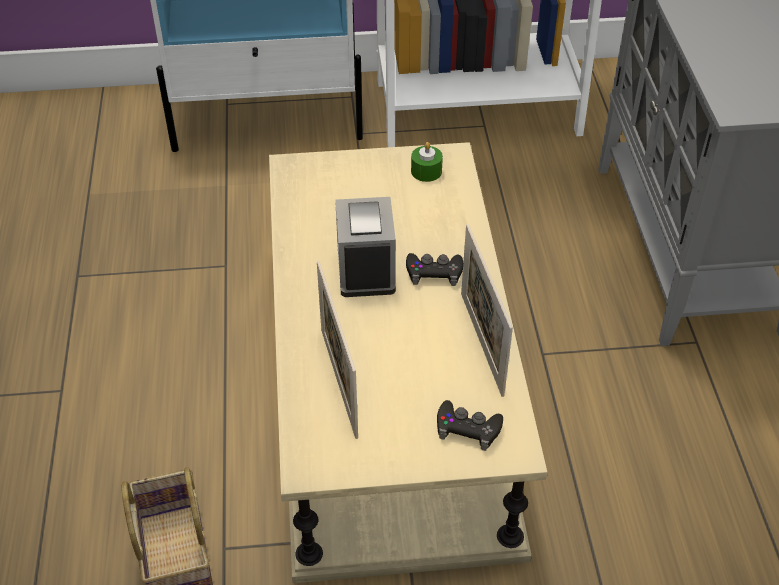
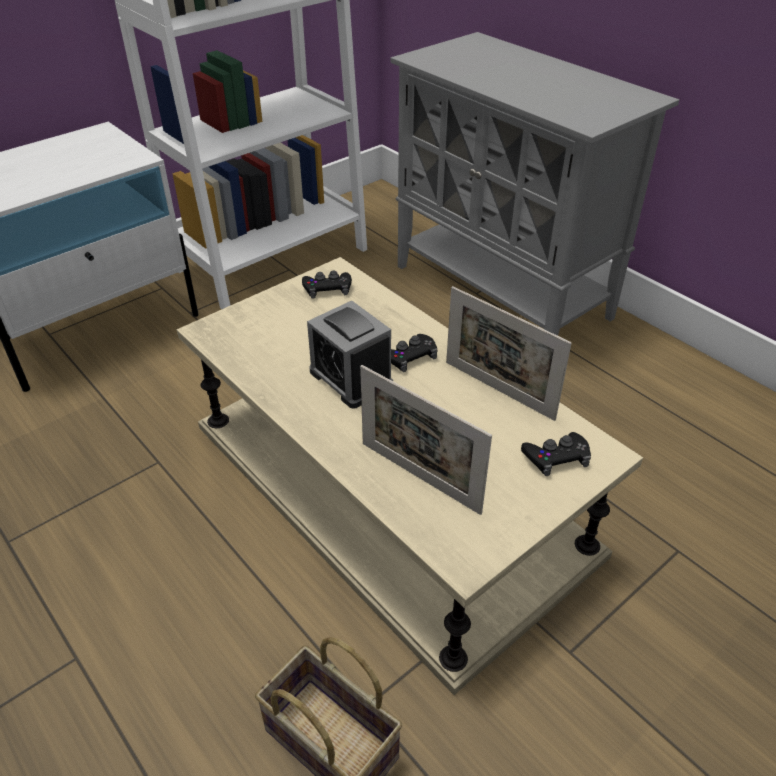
camera: 35 degrees left, 5 degrees down
(426, 171) = (327, 289): green candle -> black game controller

